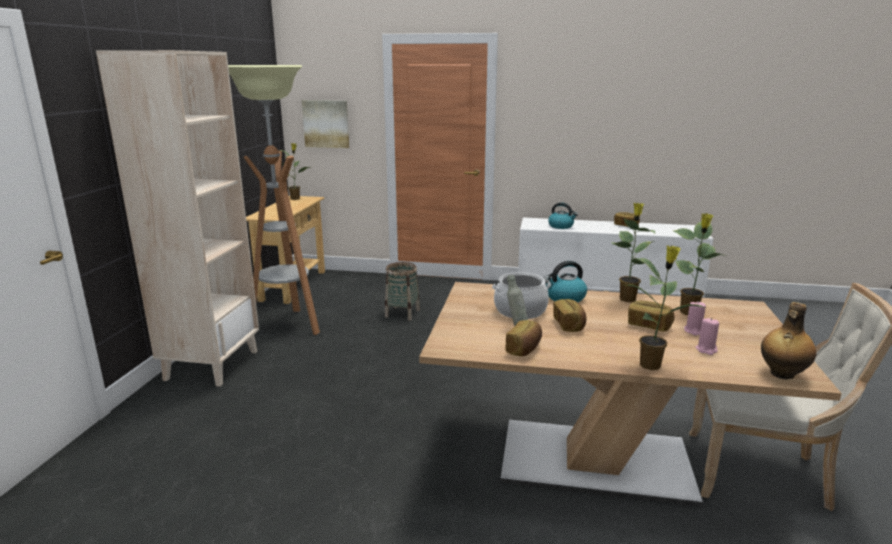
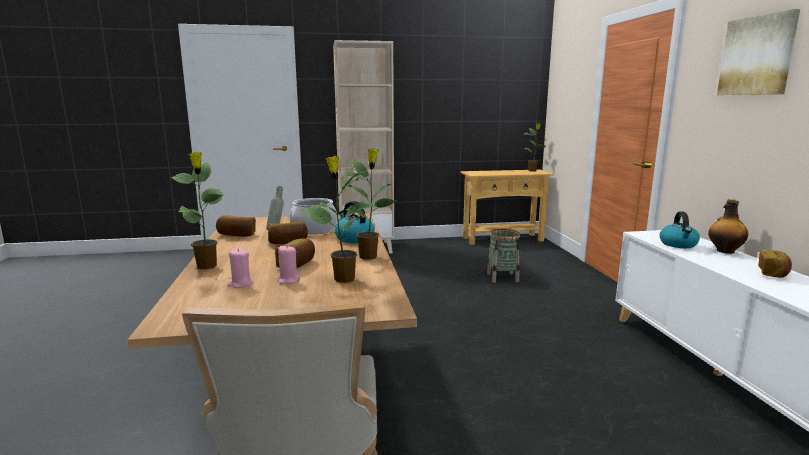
camera: 70 degrees right, 5 degrees down
(288, 325) = (436, 252): floor lamp -> none
(326, 123) = (564, 107): picture -> picture (757, 56)
(782, 374) = (179, 313): bottle -> bottle (724, 251)

